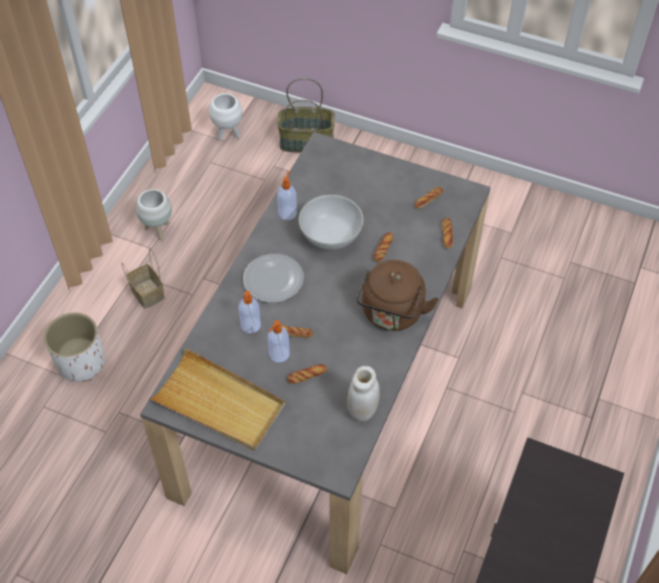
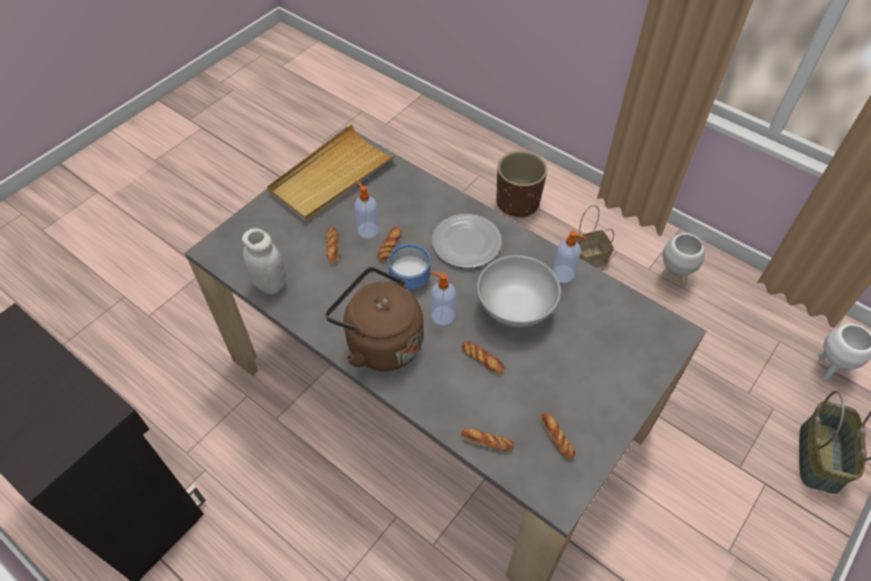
camera: 105 degrees right, 0 degrees up
(81, 363) = (517, 203): white planter -> brown planter
(250, 326) = (412, 213): soap dispenser -> soap dispenser (442, 315)
(321, 309) = (411, 277): none -> bowl

